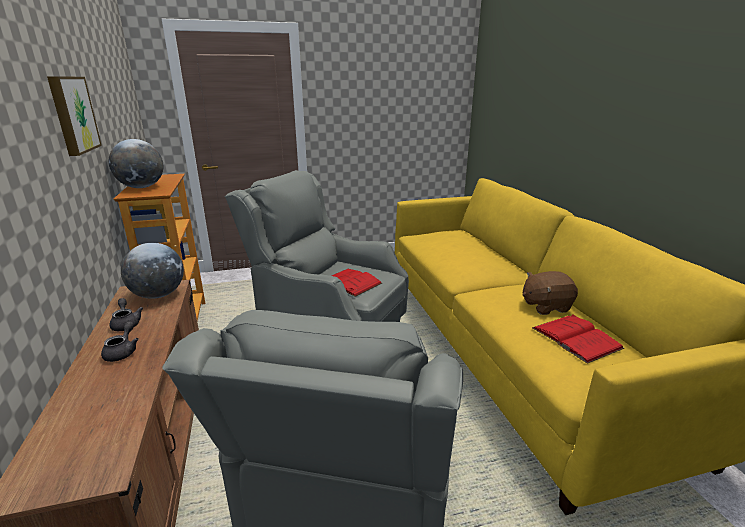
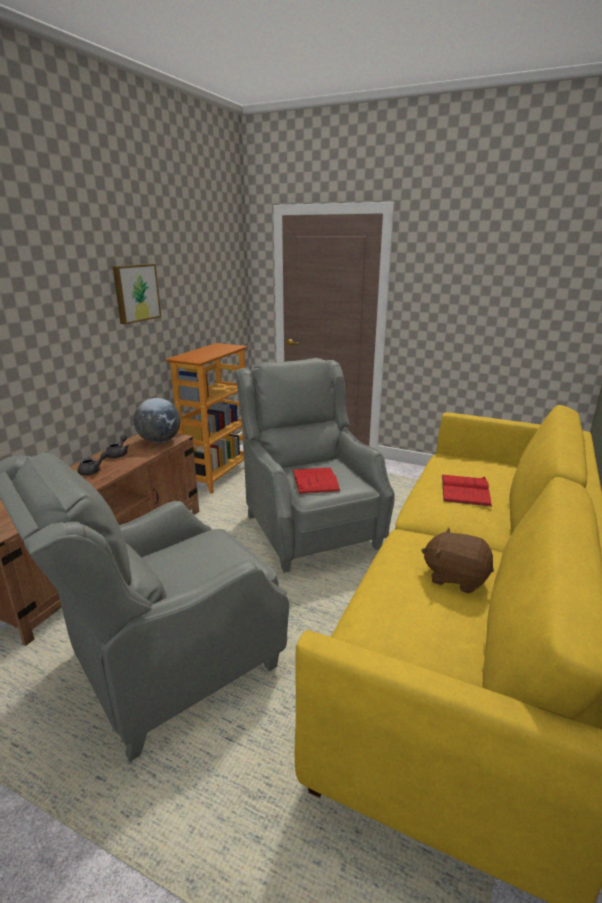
camera: 40 degrees right, 0 degrees up
(141, 187) = (196, 353): globe -> none
(576, 338) = (426, 620): red book -> red book (465, 490)

